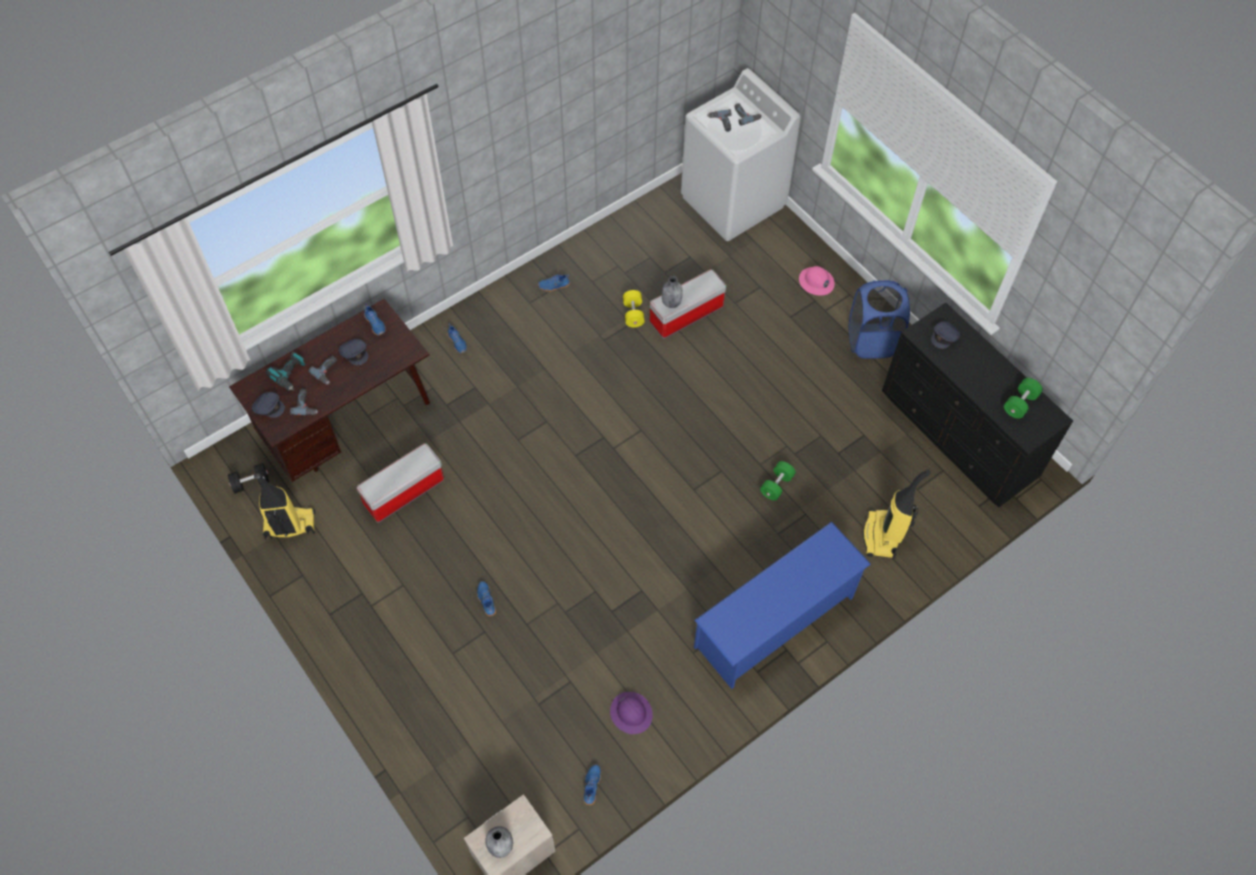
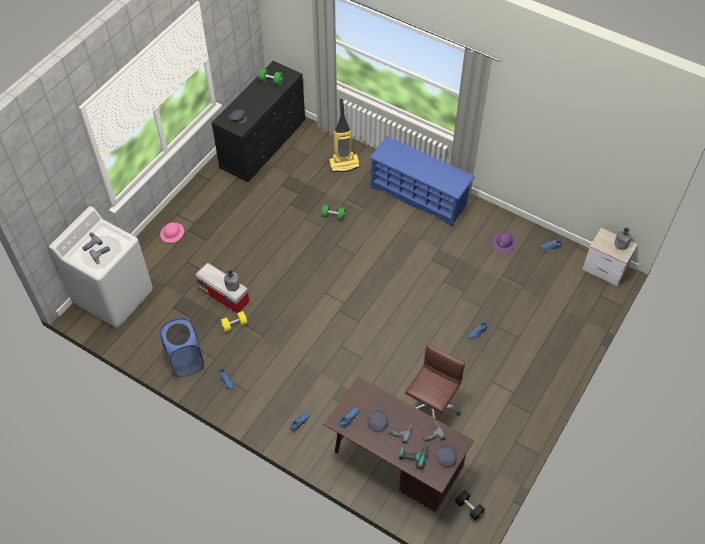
camera: 110 degrees left, 5 degrees down
(289, 526) = (487, 466): vacuum cleaner -> none
(403, 493) = (430, 407): storage box -> brown office chair
(872, 341) = (210, 195): blue laundry basket -> blue laundry basket (185, 361)

